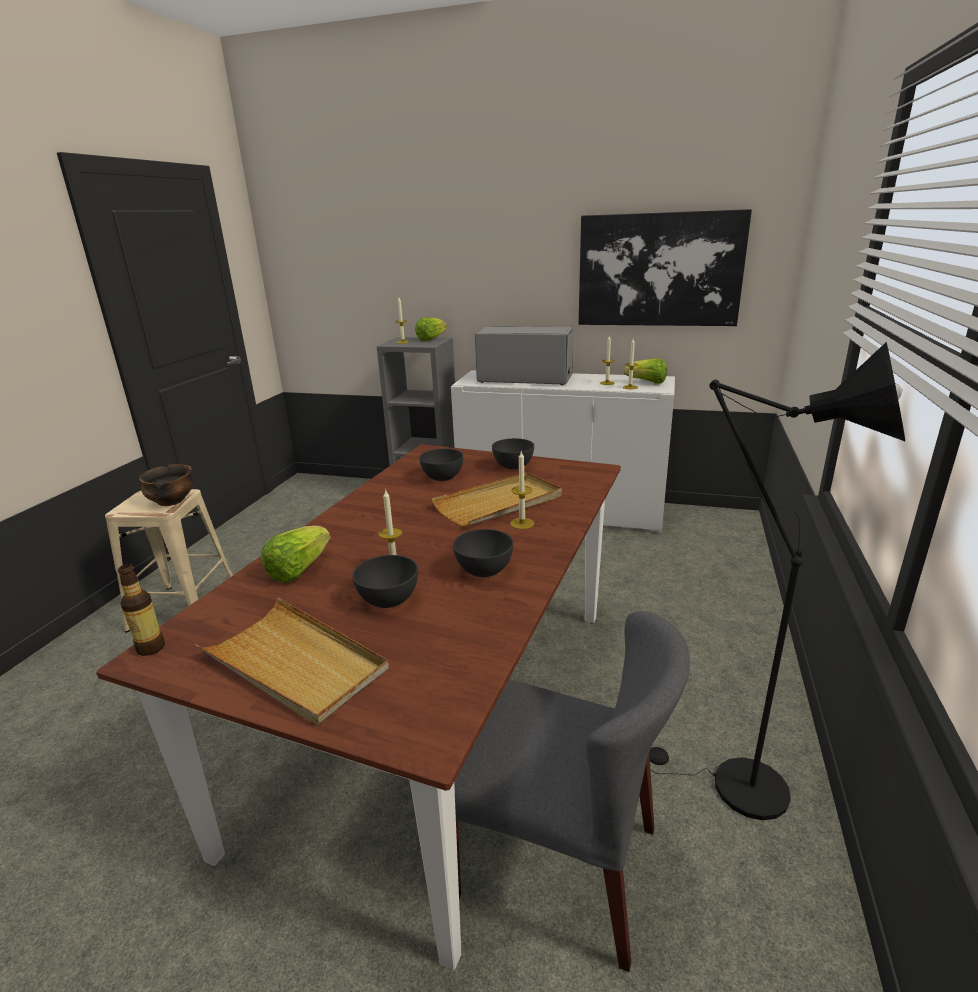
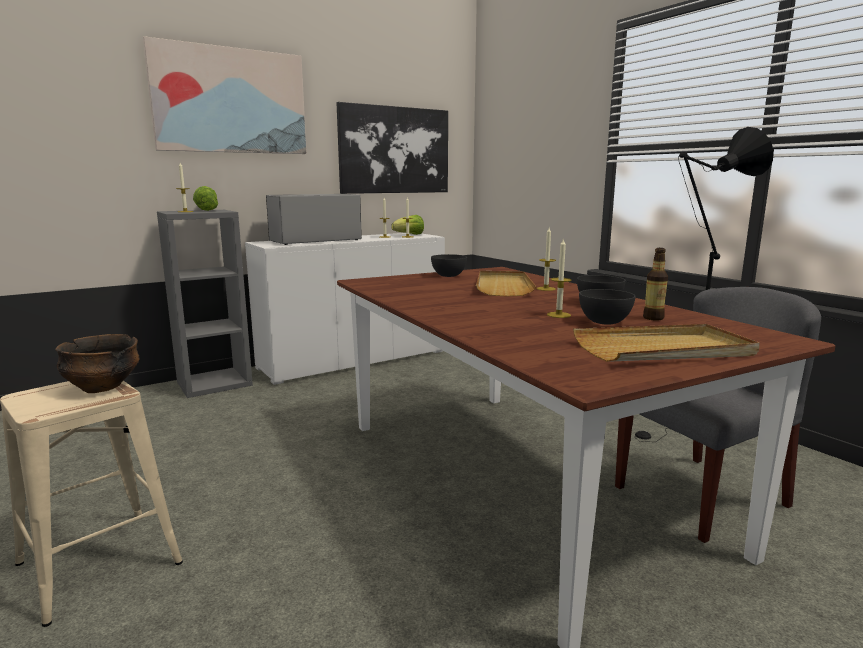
camera: 50 degrees left, 10 degrees down
(151, 648) = (573, 380): bottle -> bottle (653, 318)
(298, 569) = (507, 331): lettuce -> none
(442, 478) = (424, 286): grey bowl -> none
(465, 227) = (230, 101): none -> picture

